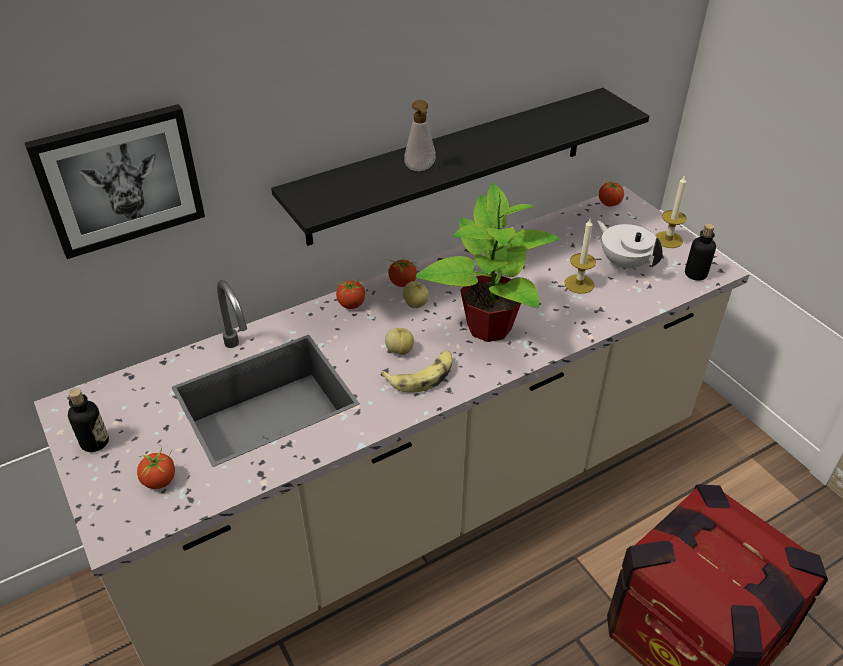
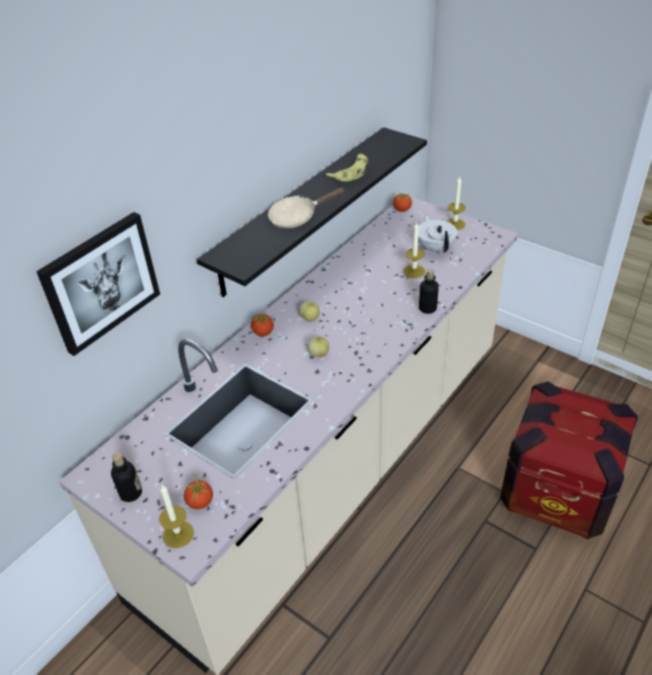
camera: 20 degrees left, 0 degrees up
(113, 509) = (178, 534): none -> candle
(402, 283) = (291, 306): tomato -> none
(420, 169) = (297, 217): soap dispenser -> beige frying pan
(422, 376) = (345, 366): banana -> banana (350, 172)
(488, 326) = (369, 318): potted plant -> none
(624, 263) = (435, 248): white teapot -> white teapot turned 45 degrees clockwise
(695, 274) = (485, 243): bottle -> bottle (427, 308)

